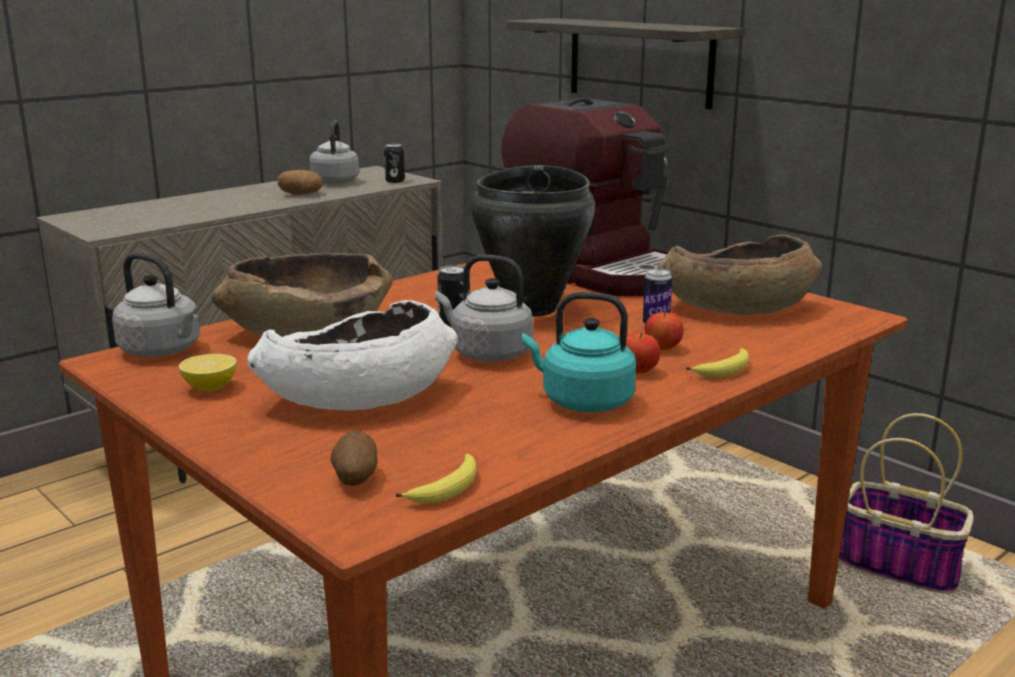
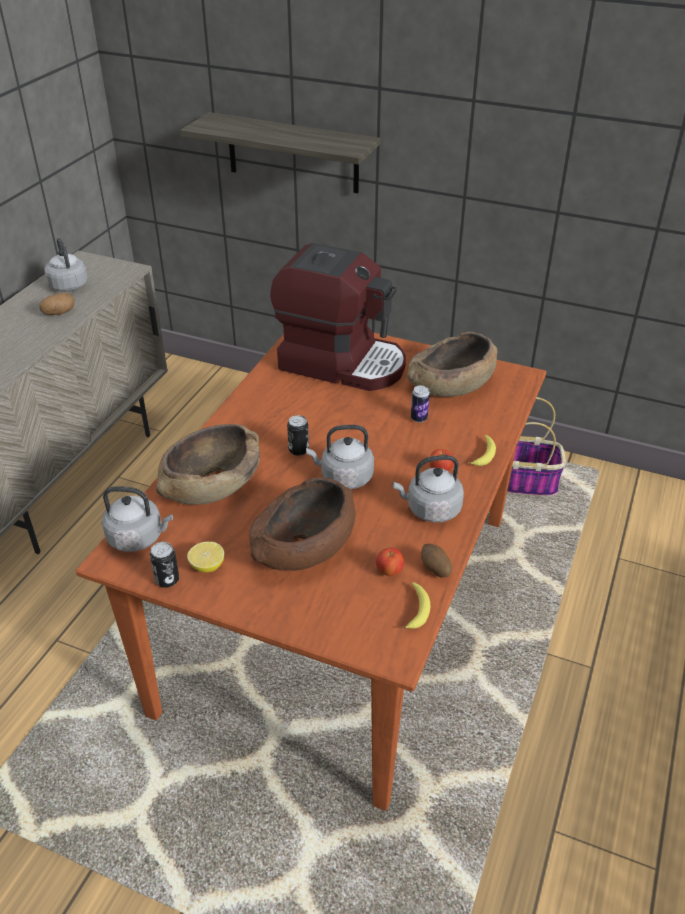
camera: 25 degrees left, 20 degrees up
(355, 479) = (364, 619): potato -> potato (435, 569)
(357, 397) = (304, 546): white bowl -> brown bowl
(394, 181) = (115, 274): can -> can (167, 580)
(533, 308) = (334, 419): black cooking pot -> none
(582, 401) = (430, 509): turquoise kettle -> grey kettle
(662, 348) = (438, 442): apple -> apple (389, 571)

